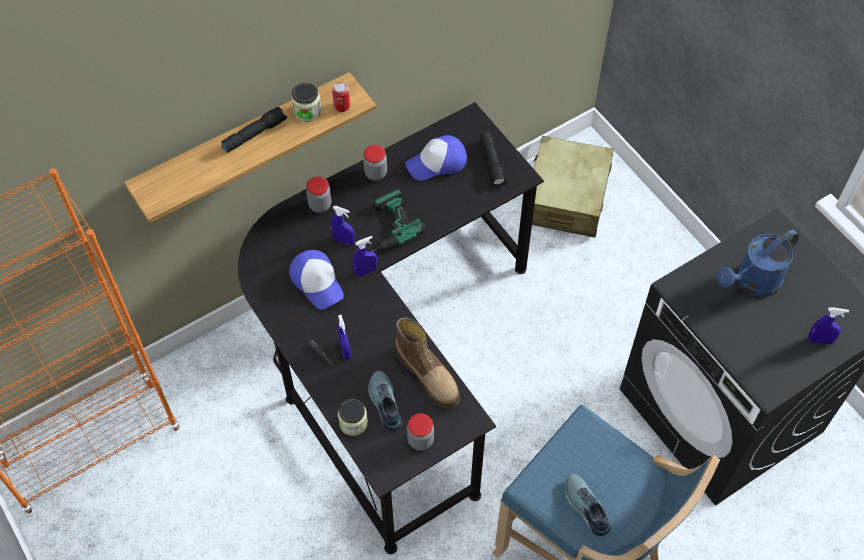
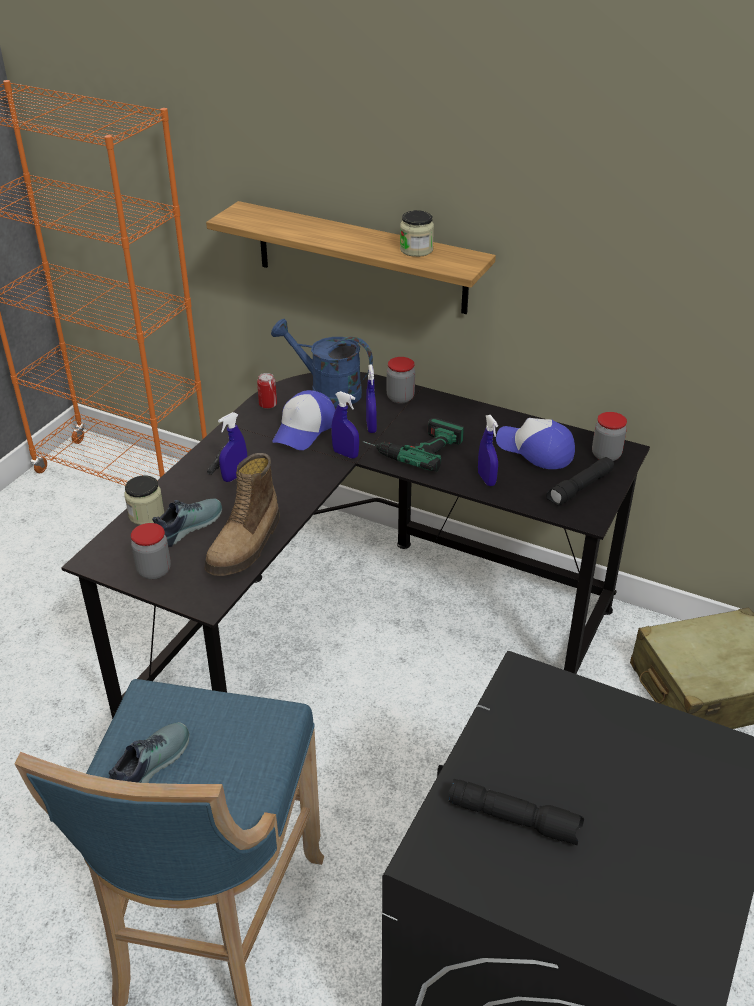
camera: 60 degrees right, 20 degrees down
(254, 133) = (358, 235): black flashlight -> black flashlight (515, 818)
(342, 106) = (445, 263): can -> can (268, 405)
(375, 173) = (476, 416): jar -> jar (606, 455)
(752, 283) = (615, 765): blue watering can -> blue watering can (327, 391)
(820, 340) = (586, 901): blue spray bottle -> blue spray bottle (486, 479)

